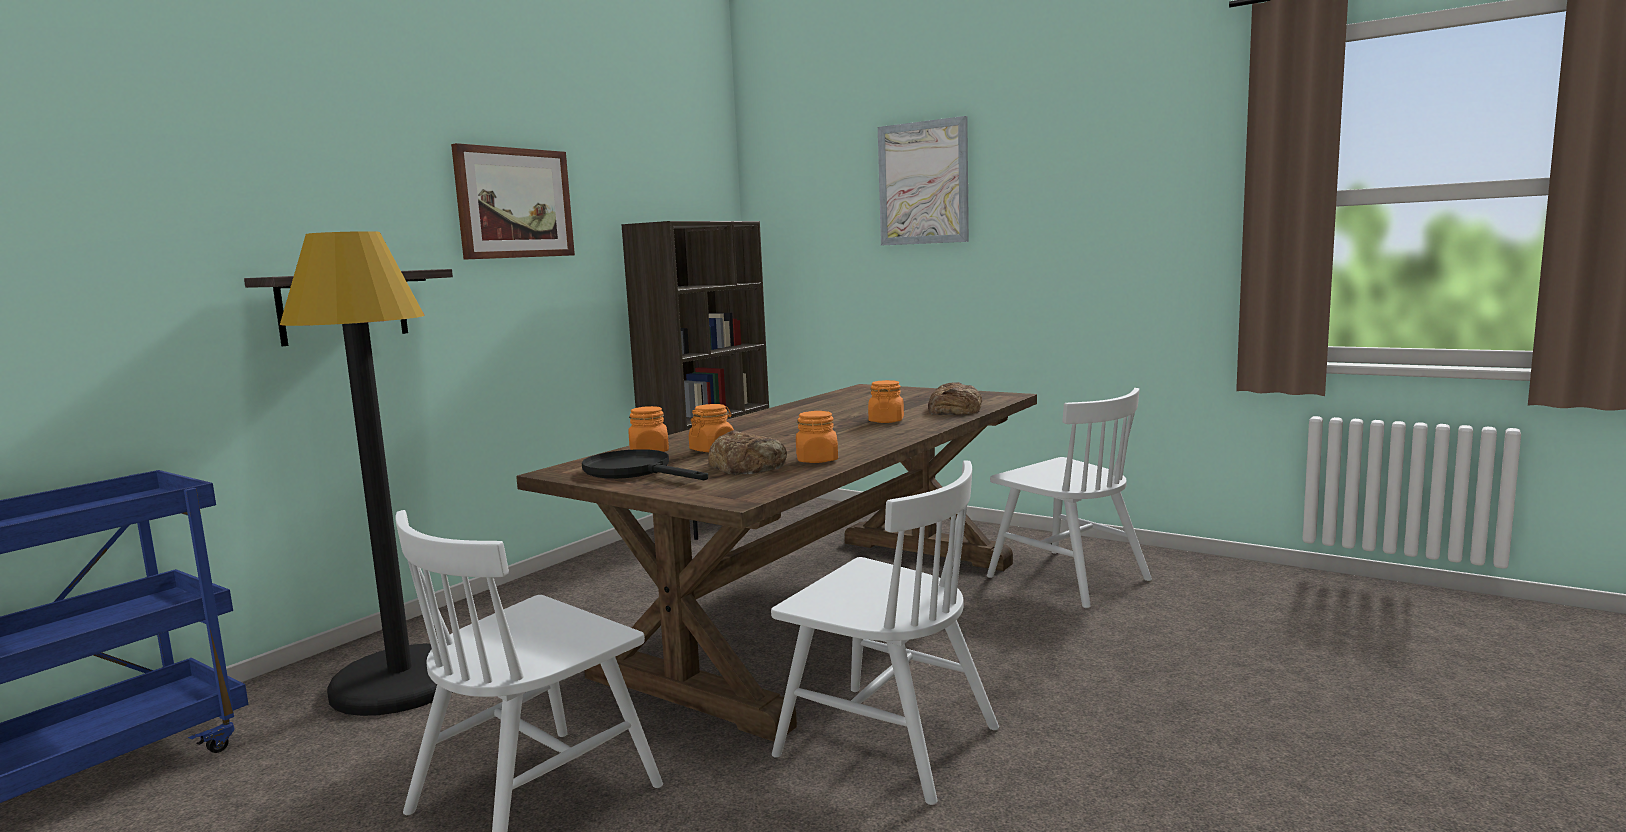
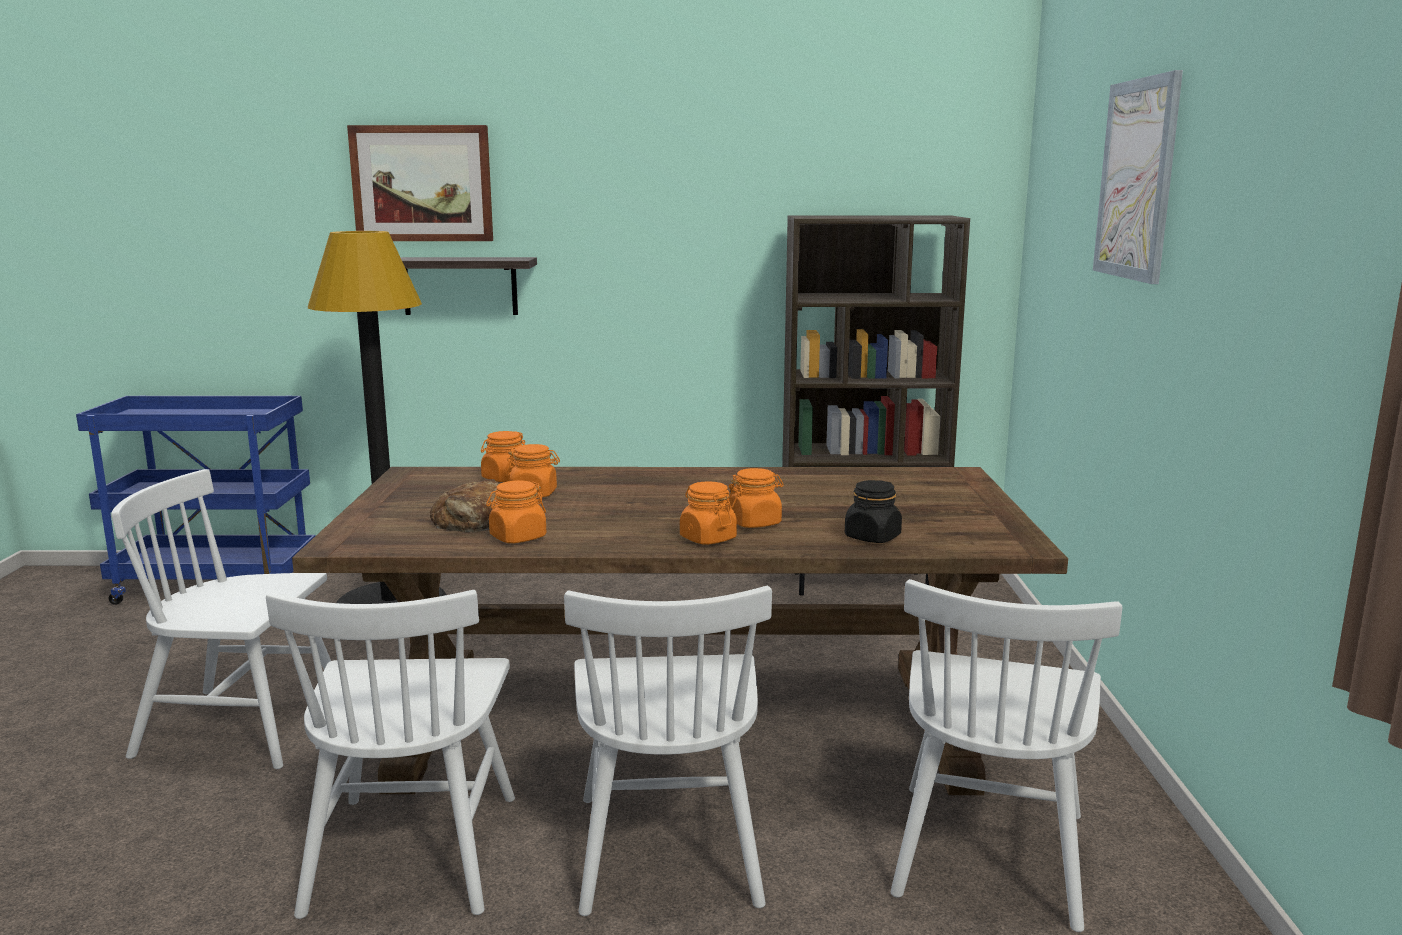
camera: 55 degrees right, 5 degrees up
(514, 203) = (649, 192): picture -> picture (422, 183)
(636, 471) = (424, 493): black frying pan -> none
(900, 430) = (707, 538): none -> orange jar
(954, 409) = (872, 537): bread -> black jar
(979, 652) = (668, 848): none -> white chair

